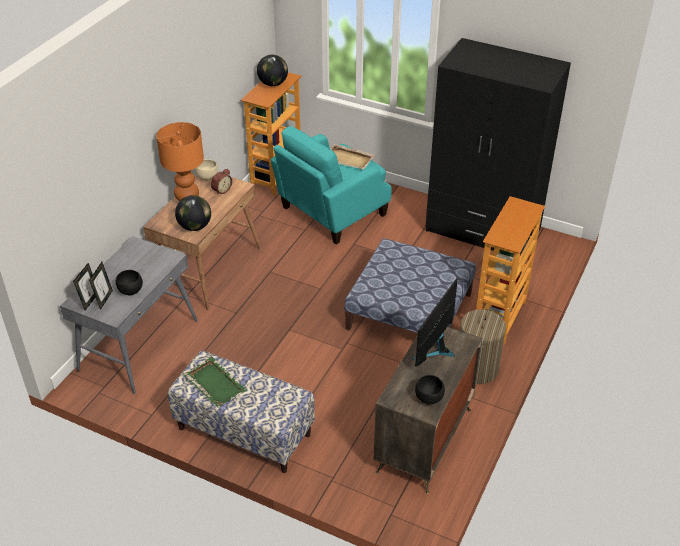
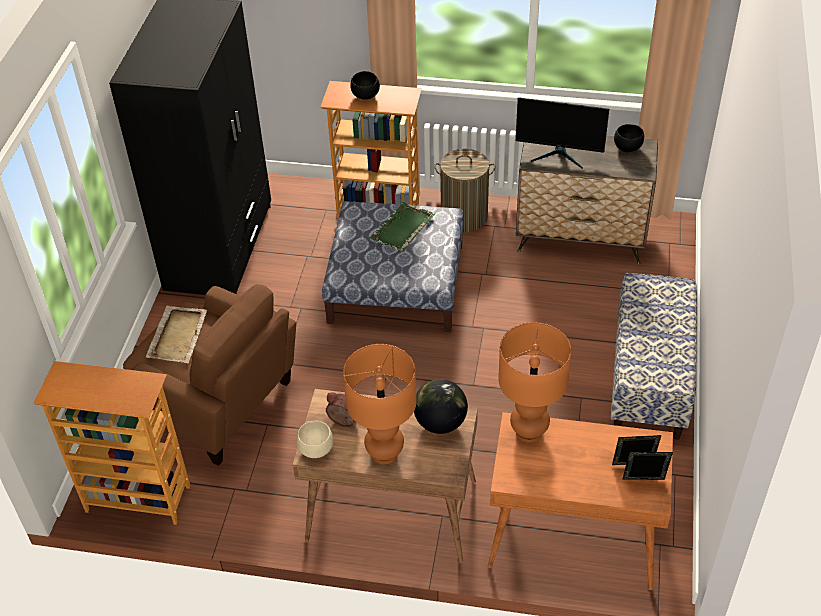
camera: 105 degrees left, 5 degrees up
(130, 291) = (603, 444): black bowl -> black bowl (366, 96)
(139, 345) = (572, 536): grey desk -> orange desk
(162, 261) = (529, 432): none -> orange table lamp
(214, 383) = (660, 355): green tray -> green tray (402, 229)
(273, 84) = (88, 389): globe -> none
(331, 212) = (218, 405): turquoise armchair -> brown armchair

